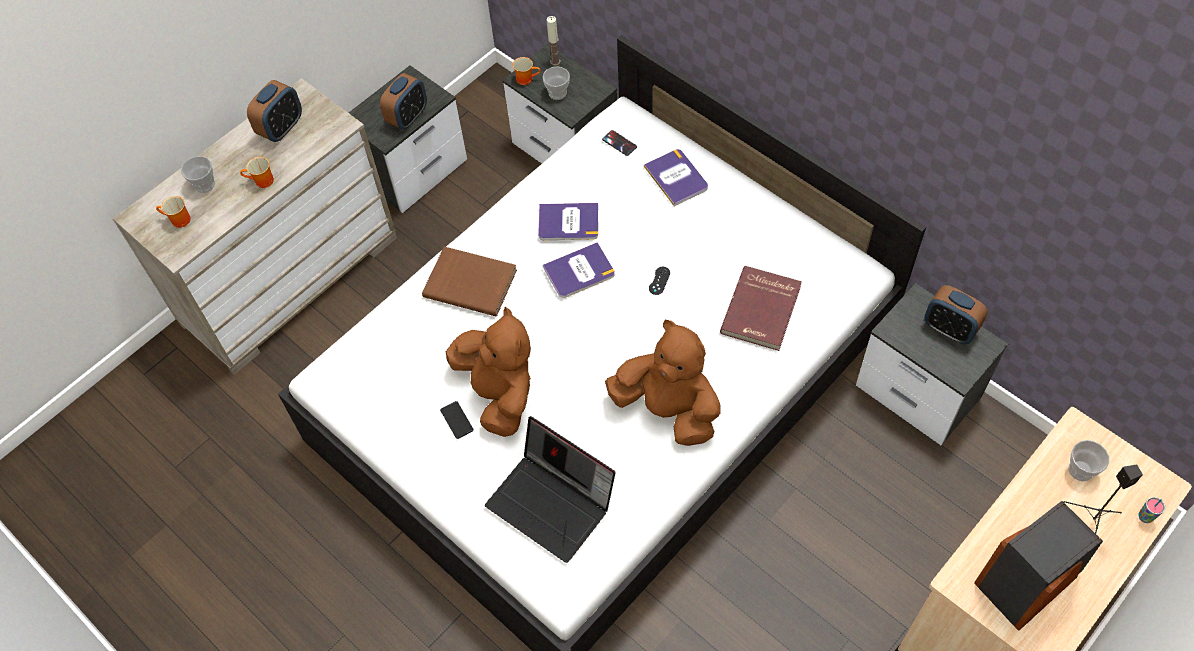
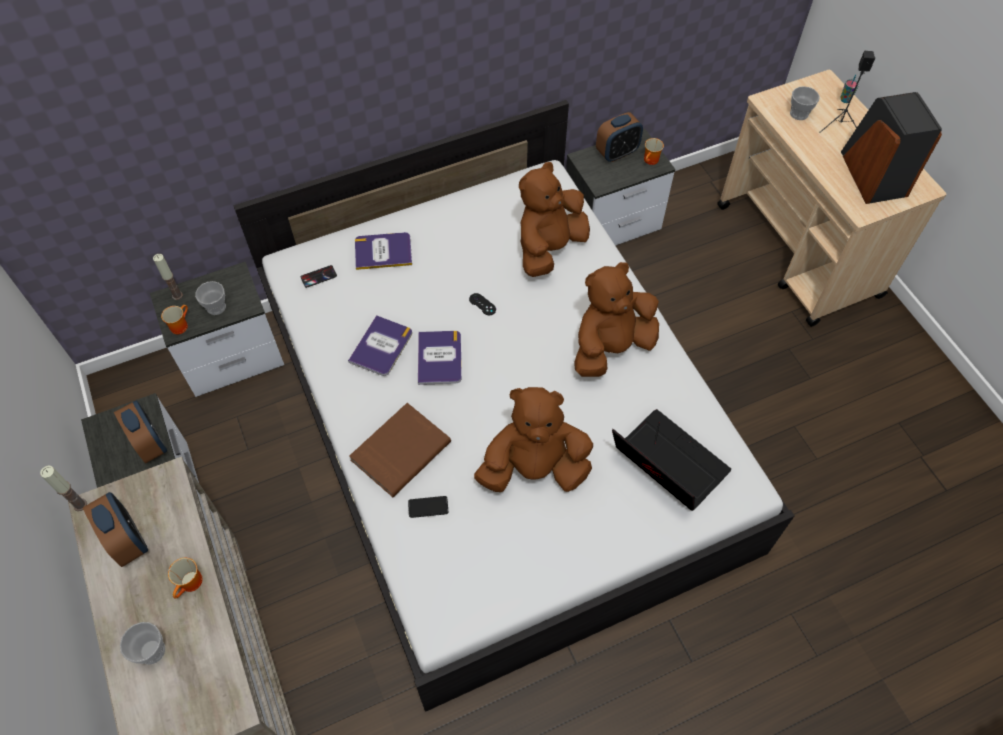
camera: 70 degrees left, 0 degrees up
(178, 221) = (186, 697): mug -> mug (651, 161)
(299, 87) = (80, 504): none -> candle
(456, 420) = (546, 514): phone -> phone (428, 507)
(553, 503) = (665, 465): laptop -> laptop turned 105 degrees counterclockwise
(762, 310) = (549, 248): red book -> brown plush toy

